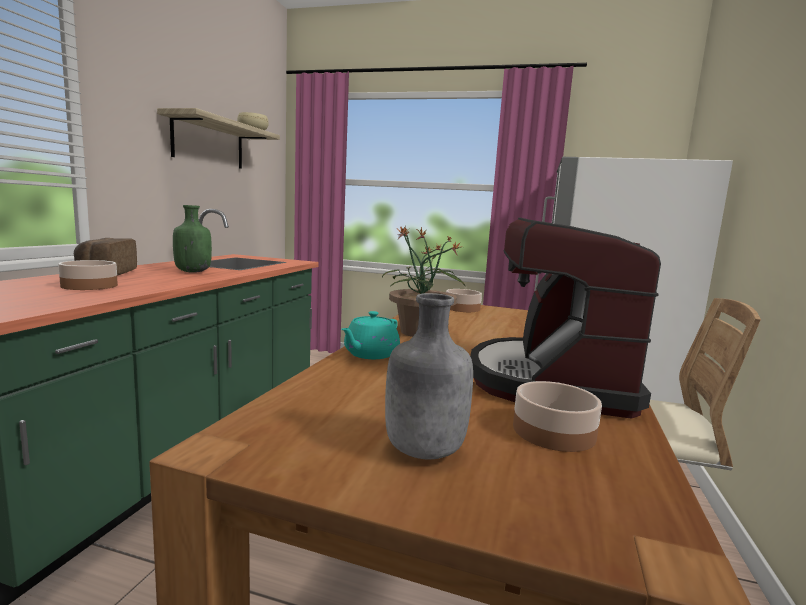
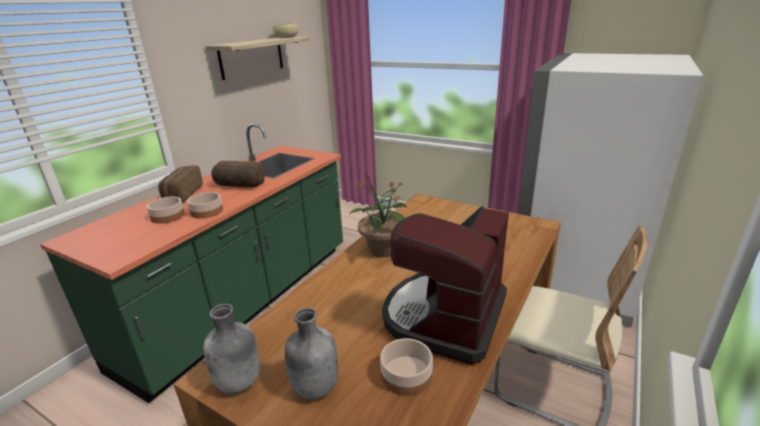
camera: 15 degrees right, 15 degrees up
(192, 272) = (239, 185): green bottle -> bread
(284, 451) = (239, 382): none -> grey bottle
(370, 354) = (332, 280): turquoise teapot -> none
(461, 308) = (438, 209): bowl -> bowl (206, 211)

